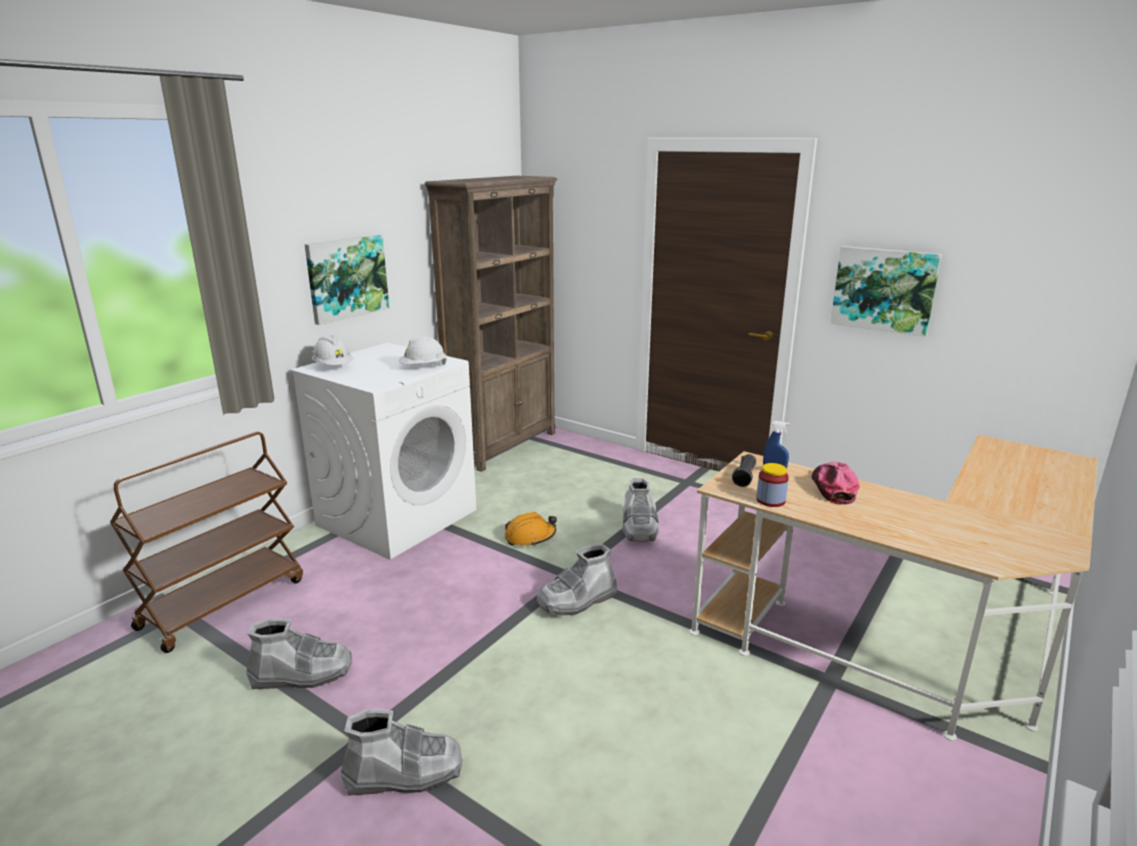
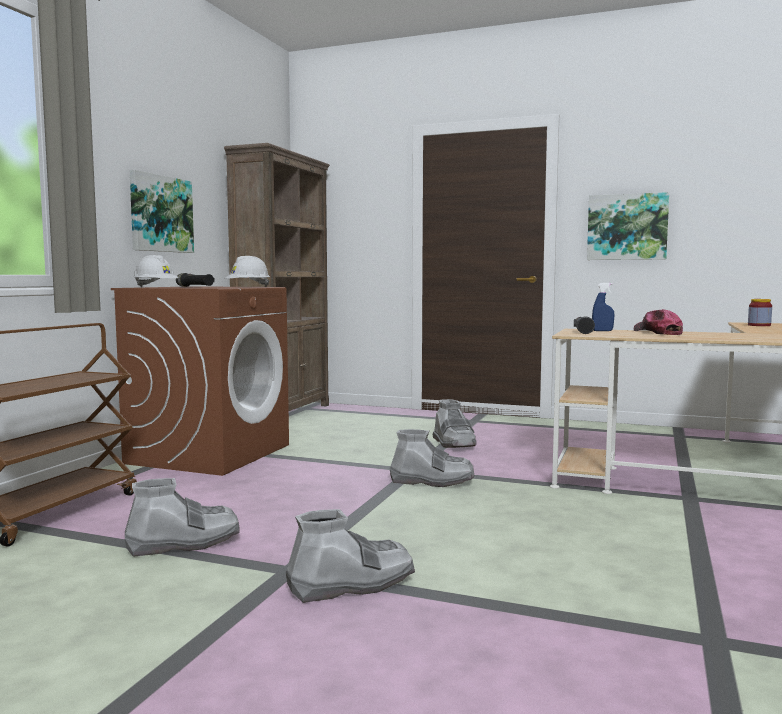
camera: 15 degrees left, 15 degrees down
(379, 357) = (195, 286): none -> black flashlight
(397, 517) = (209, 454): white washing machine -> brown washing machine
(530, 537) = (356, 454): orange hard hat -> none
(576, 600) = (432, 481): grey boot -> grey boot turned 120 degrees counterclockwise
(770, 500) = (618, 335): jar -> jar (759, 325)

